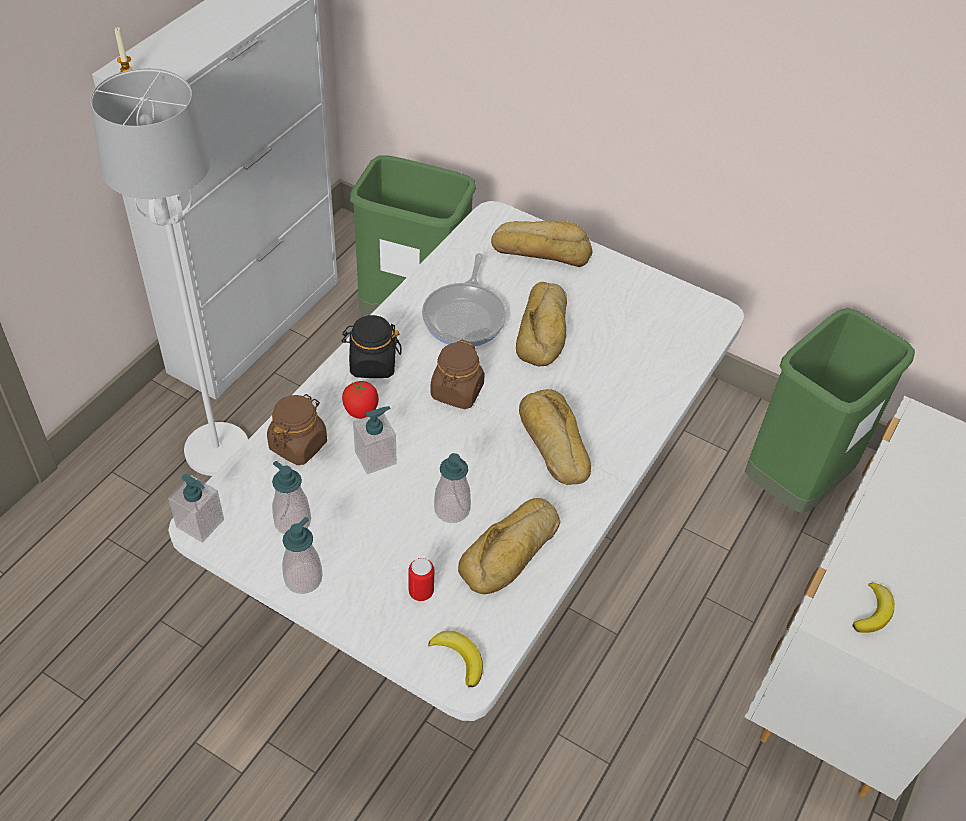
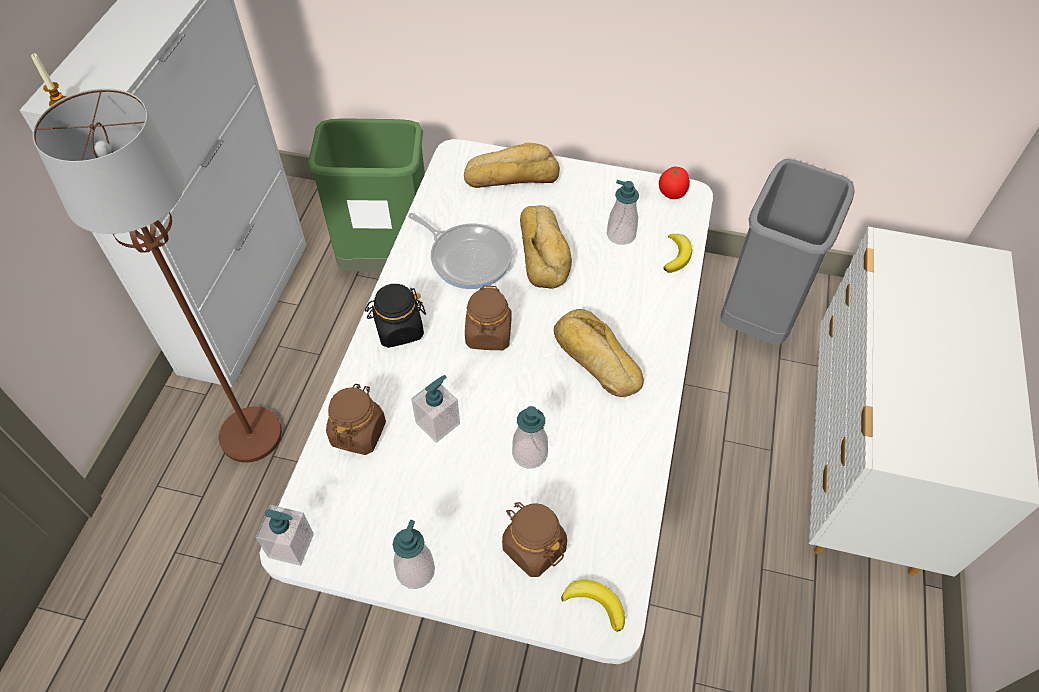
camera: 15 degrees left, 5 degrees up
(218, 450) = (252, 435): white floor lamp -> brown floor lamp
(292, 522) = (383, 514): soap dispenser -> soap dispenser (621, 235)
(361, 410) = (406, 379): tomato -> tomato (672, 193)
(421, 592) = (533, 547): can -> brown jar
(465, 316) = (467, 257): frying pan -> frying pan turned 45 degrees counterclockwise
(513, 552) = (602, 479): bread -> none
(794, 481) = (758, 317): green trash can -> grey trash can
(873, 612) = (927, 434): banana -> banana (677, 255)

